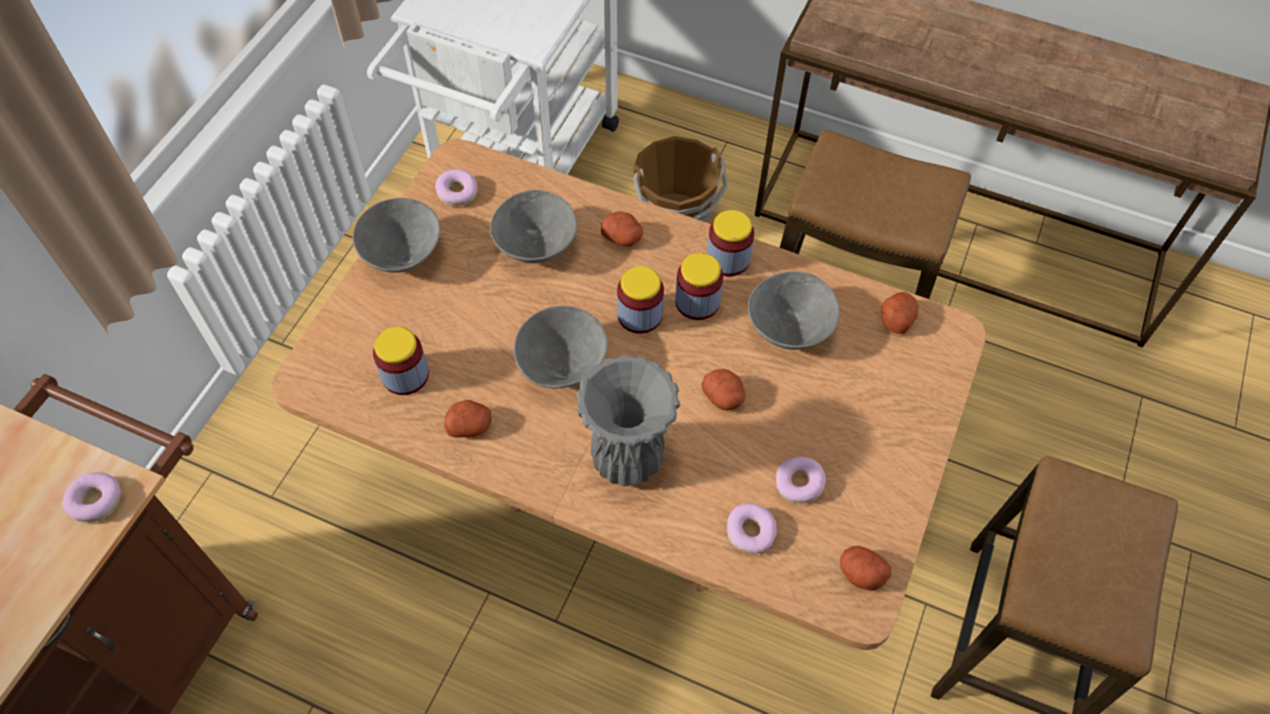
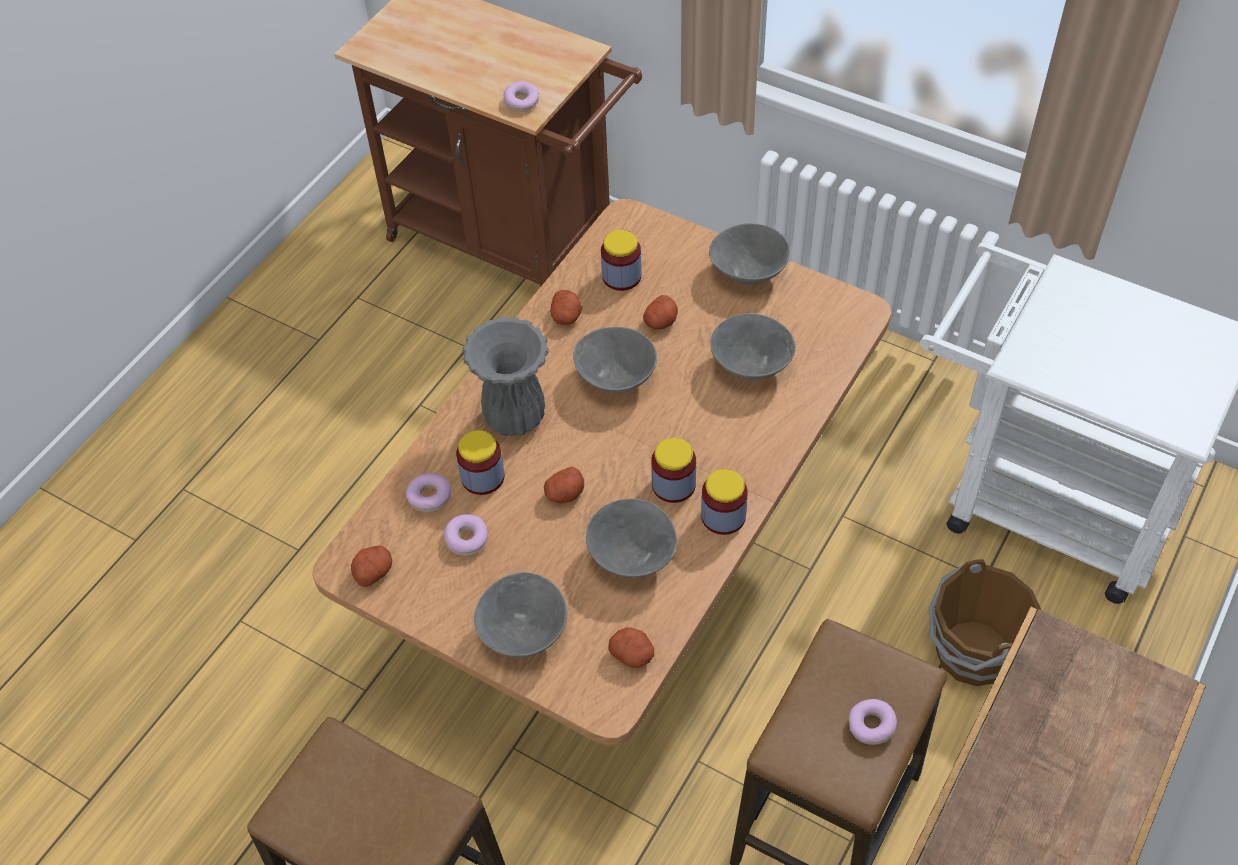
camera: 100 degrees right, 5 degrees down
(457, 193) = (820, 310): donut -> donut (871, 725)
(623, 237) = (757, 433): potato -> potato (661, 322)
(639, 315) = (663, 438): jar -> jar (482, 477)
(896, 412) = (524, 632): none -> grey bowl

